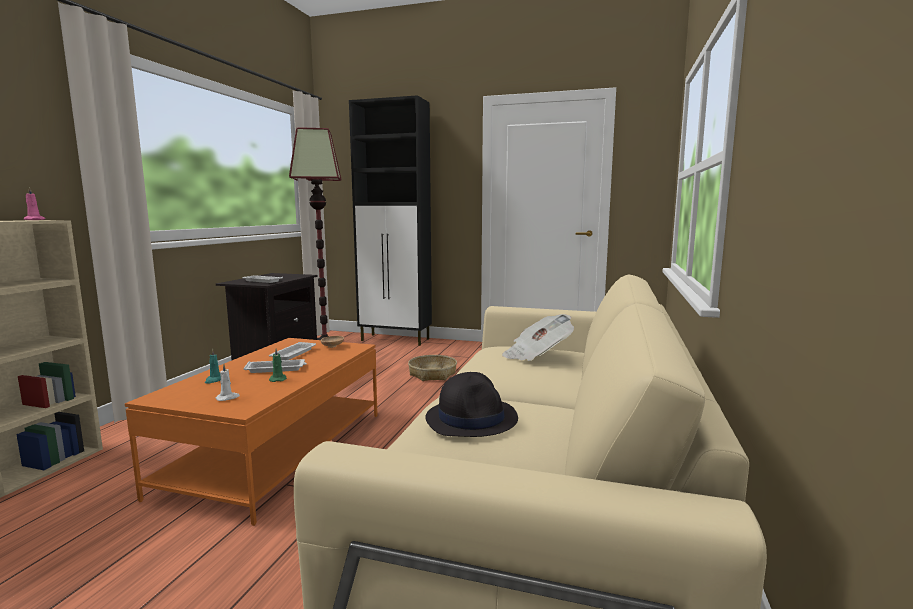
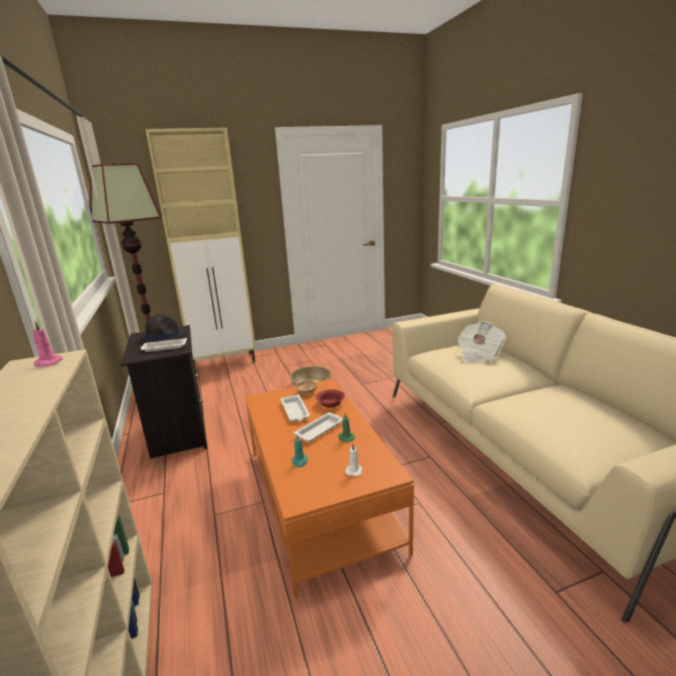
camera: 35 degrees left, 10 degrees up
(328, 357) = (330, 403): none -> red bowl
(396, 340) = (225, 362): black cabinet -> beige cabinet
(472, 418) = (561, 414): black hat -> black hat (163, 335)

